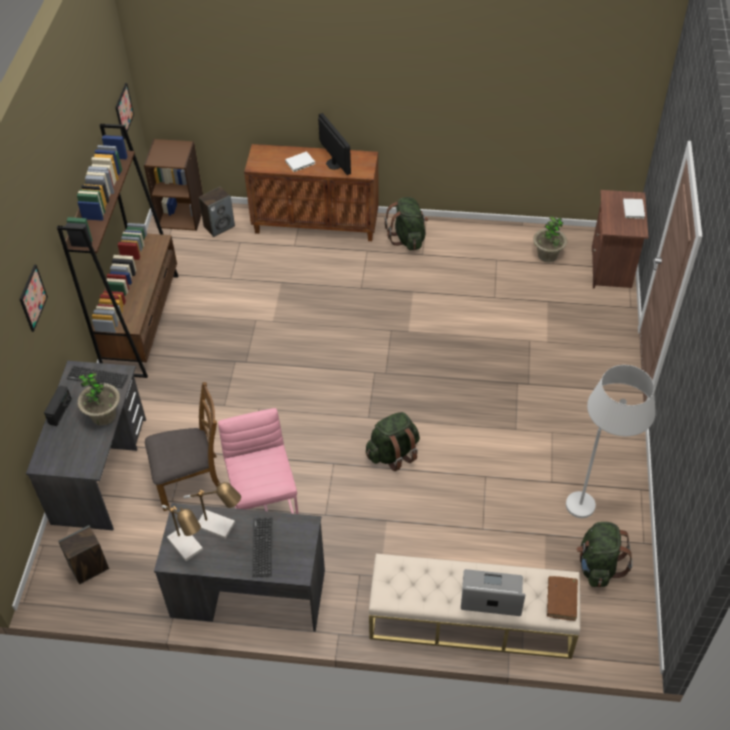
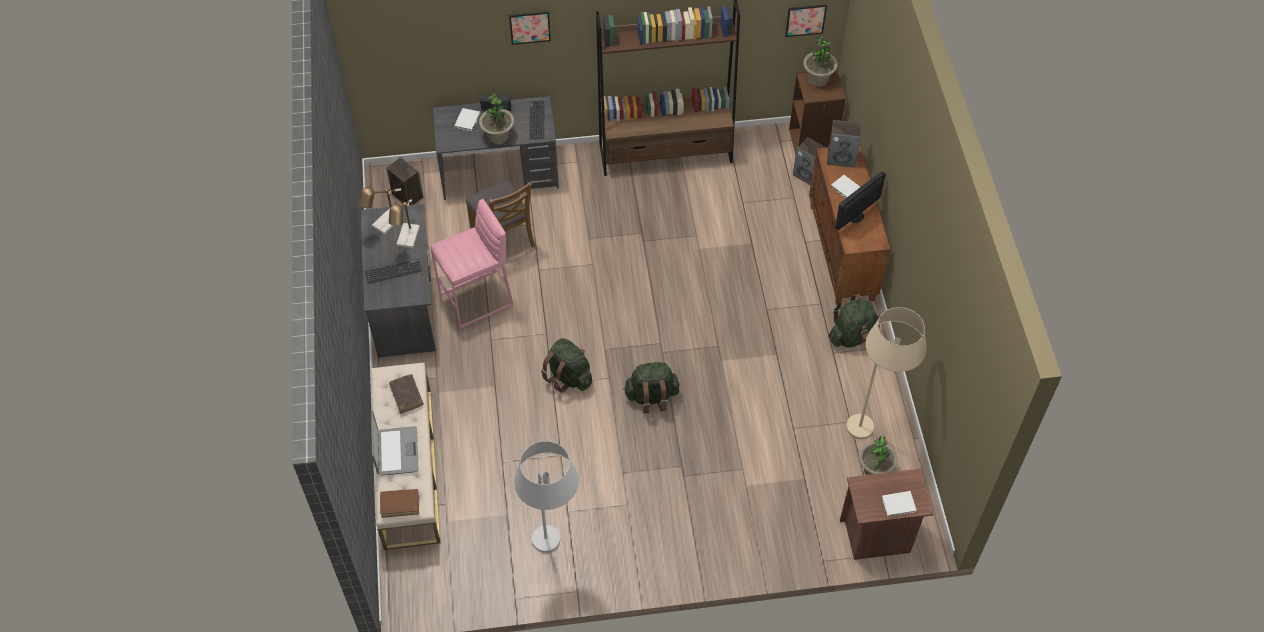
camera: 75 degrees right, 5 degrees up
(64, 441) = (468, 120): none -> white book
(160, 153) = (818, 79): none -> potted plant
(263, 158) = (841, 158): none -> speaker
(419, 575) = (406, 396): none -> brown book
(502, 245) = (874, 424): none -> beige floor lamp
(598, 566) = (482, 561): green backpack -> green backpack (651, 397)

